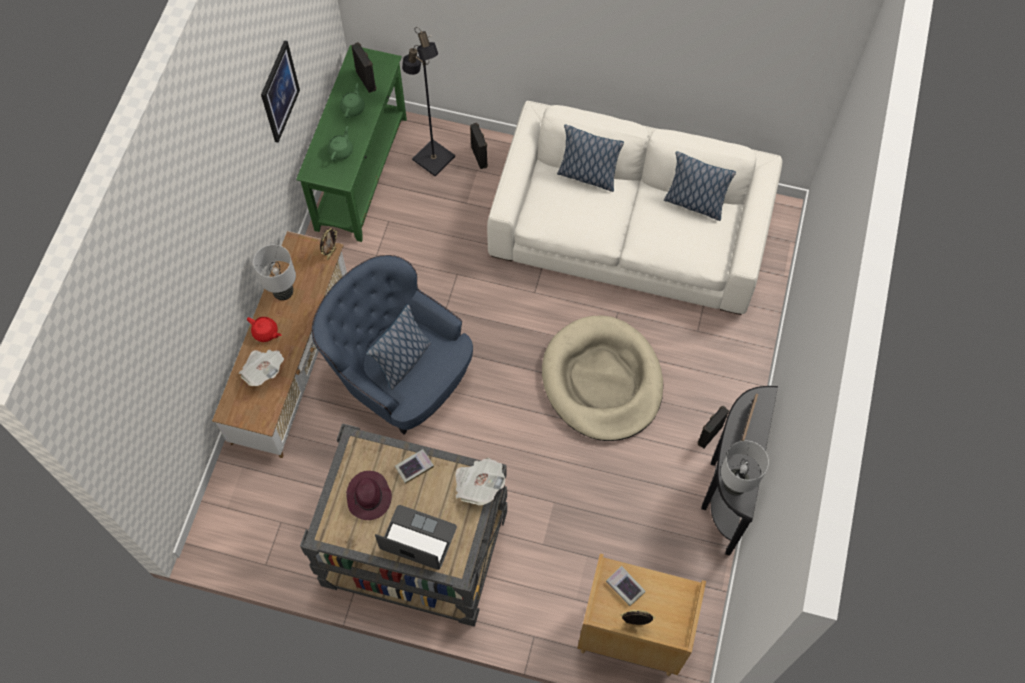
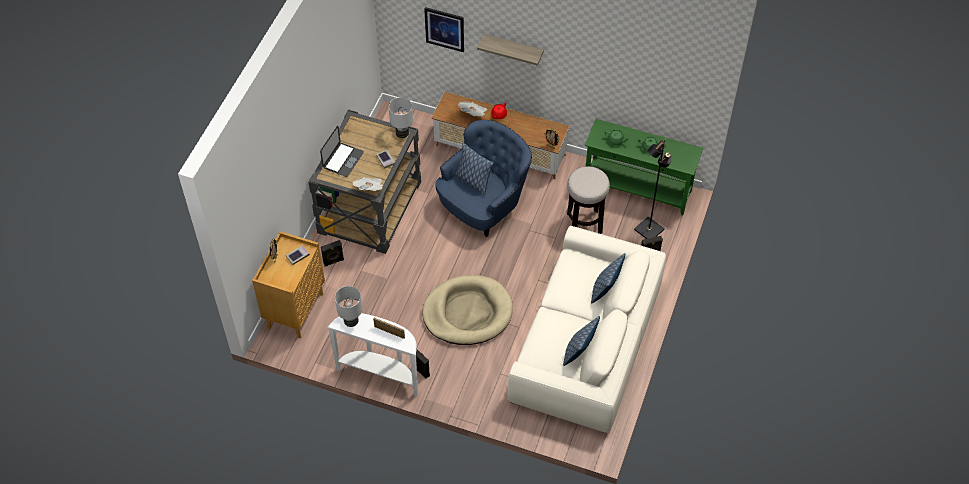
camera: 95 degrees right, 10 degrees down
(219, 247) = (513, 49): none -> shelf
(279, 92) = (616, 71): picture -> picture (444, 29)
(283, 291) = (526, 123): grey table lamp -> grey table lamp (402, 132)
(367, 80) = (672, 155): black speaker -> black speaker (333, 261)
(369, 497) = (371, 139): purple hat -> none
(428, 237) = (584, 223): none -> stool
(724, 490) = (380, 373): black console table -> white console table

